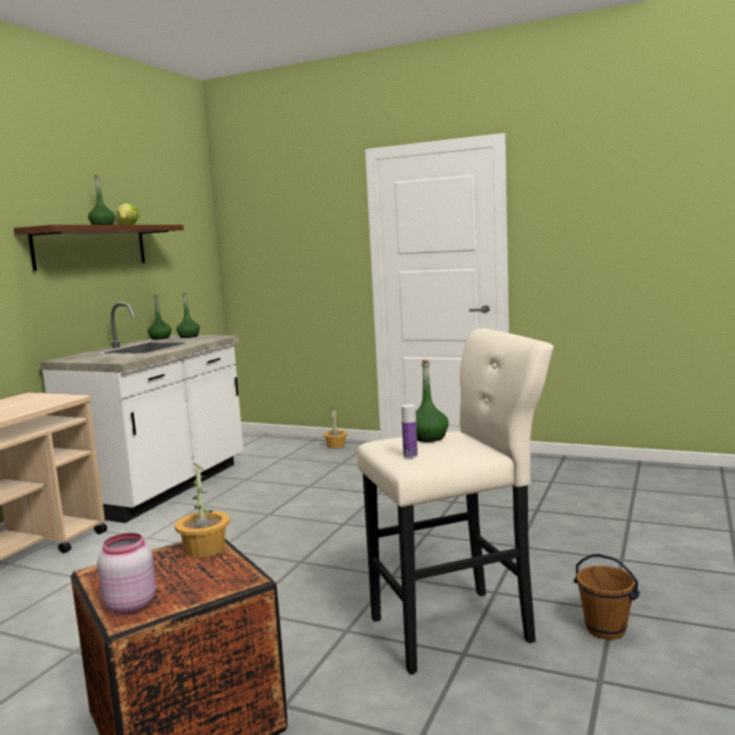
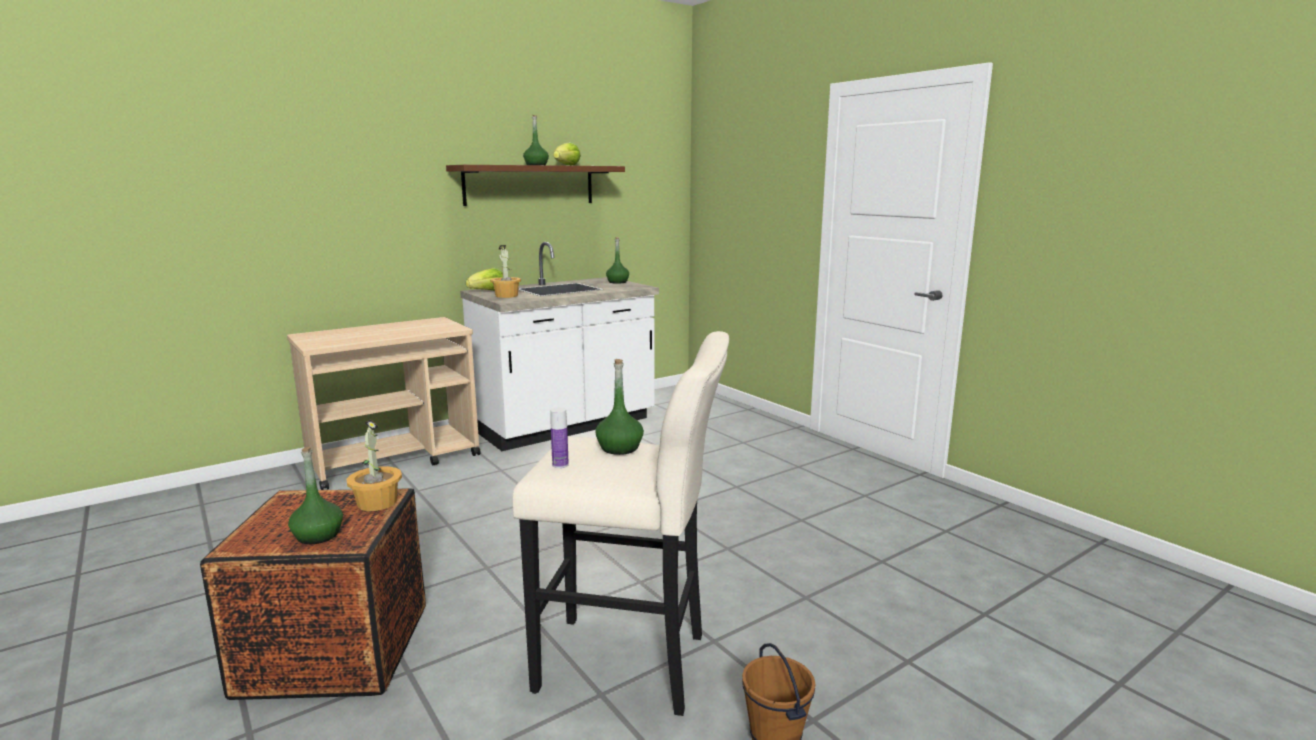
camera: 30 degrees right, 5 degrees up
(76, 358) = (488, 291): none -> lettuce
(130, 605) = (256, 535): pink jar -> none
(160, 338) = (593, 280): green bottle -> green bottle (318, 536)
(336, 446) = (760, 421): potted plant -> potted plant (506, 296)

